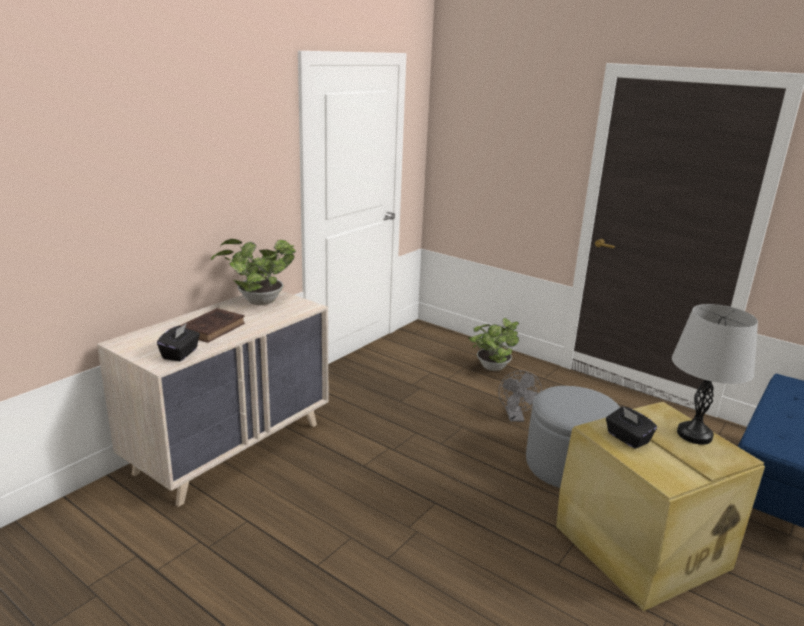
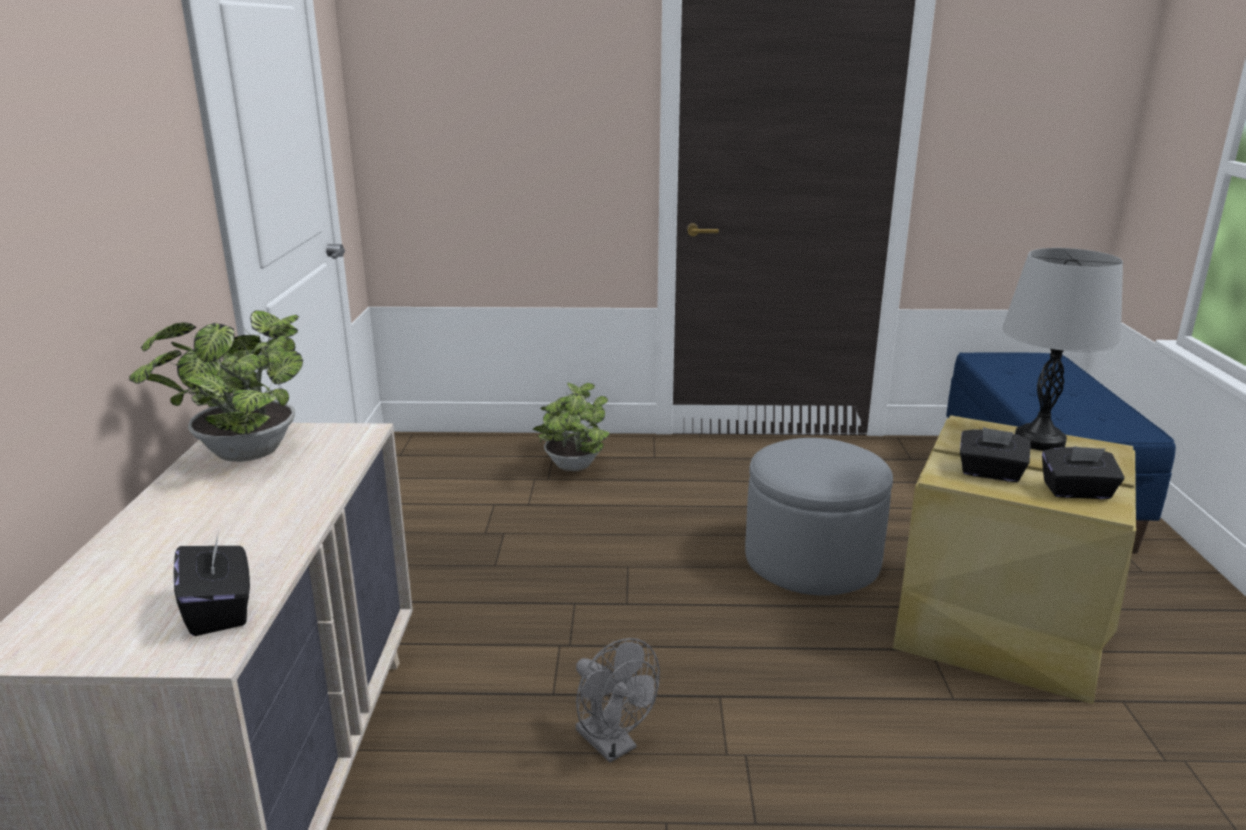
camera: 35 degrees left, 0 degrees up
(213, 328) = (219, 532): brown book -> none
(515, 417) = (680, 524): grey fan -> grey fan (612, 745)
(665, 468) = (1077, 492): none -> black tissue box

